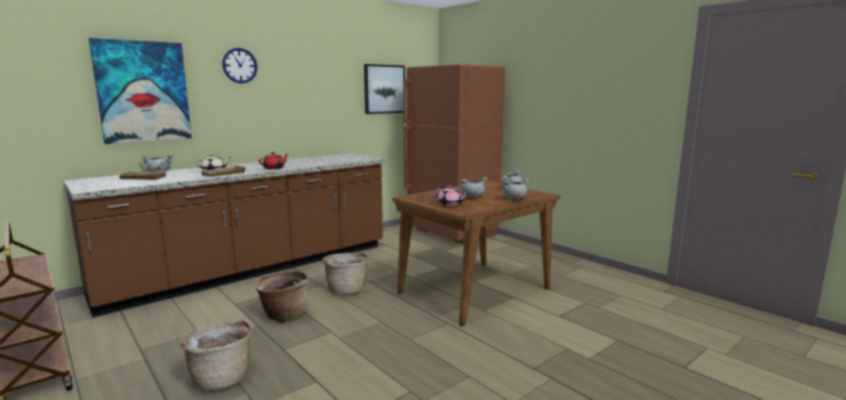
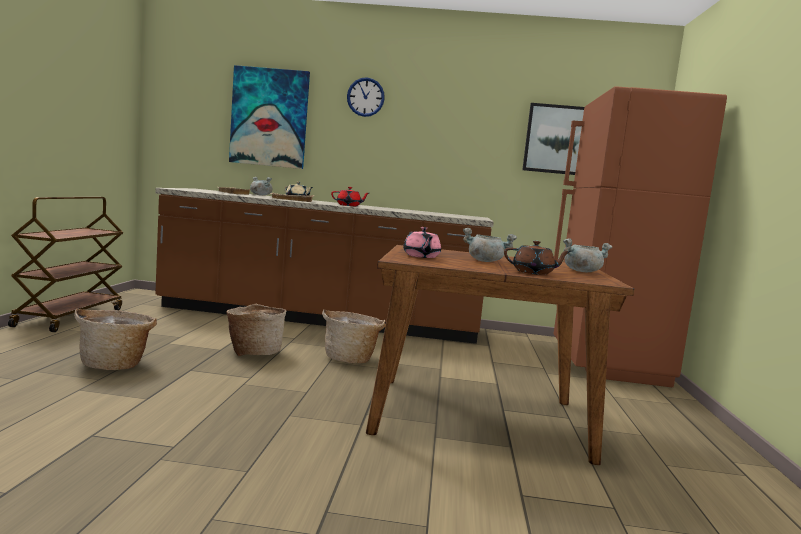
camera: 45 degrees right, 5 degrees down
(514, 198) = (533, 273): grey cooking pot -> brown teapot

